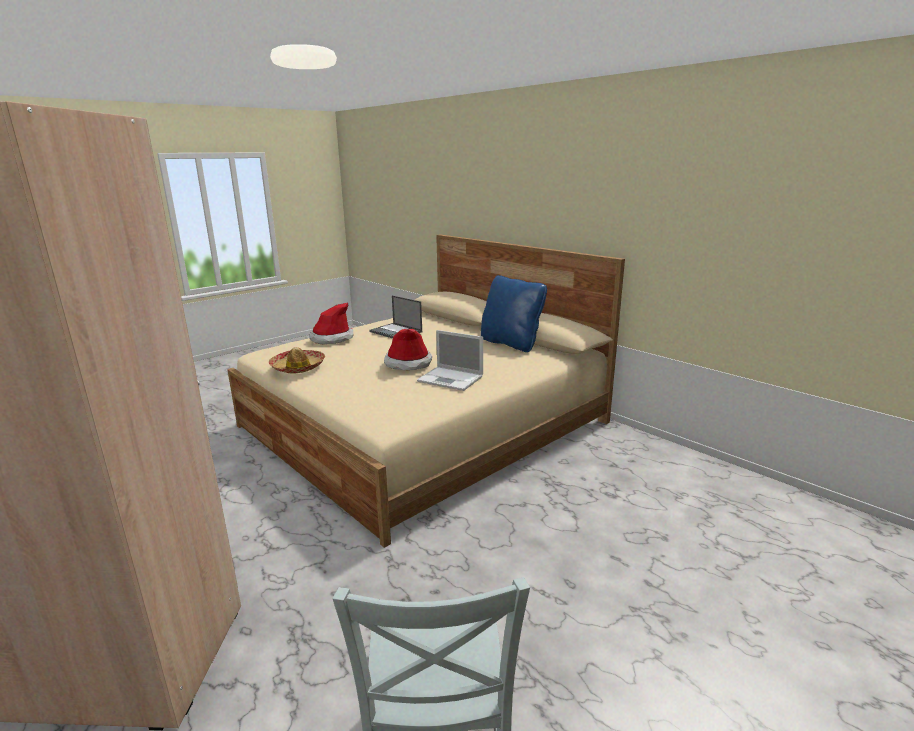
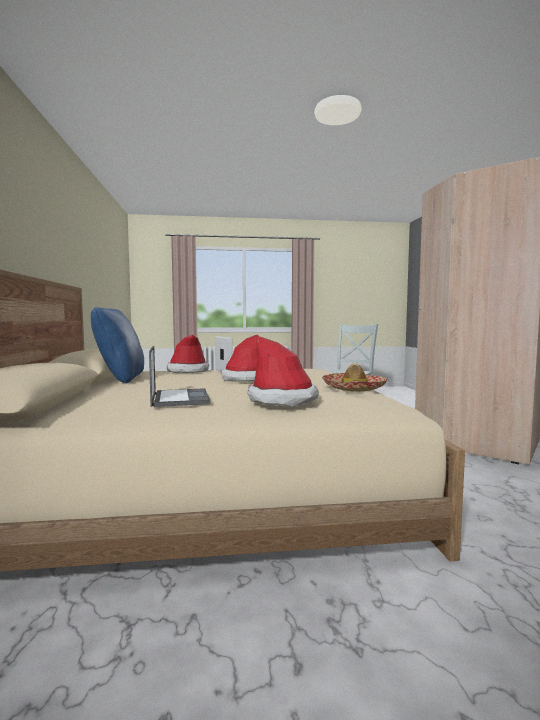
camera: 145 degrees left, 15 degrees down
(510, 370) = (188, 371): none -> hat

